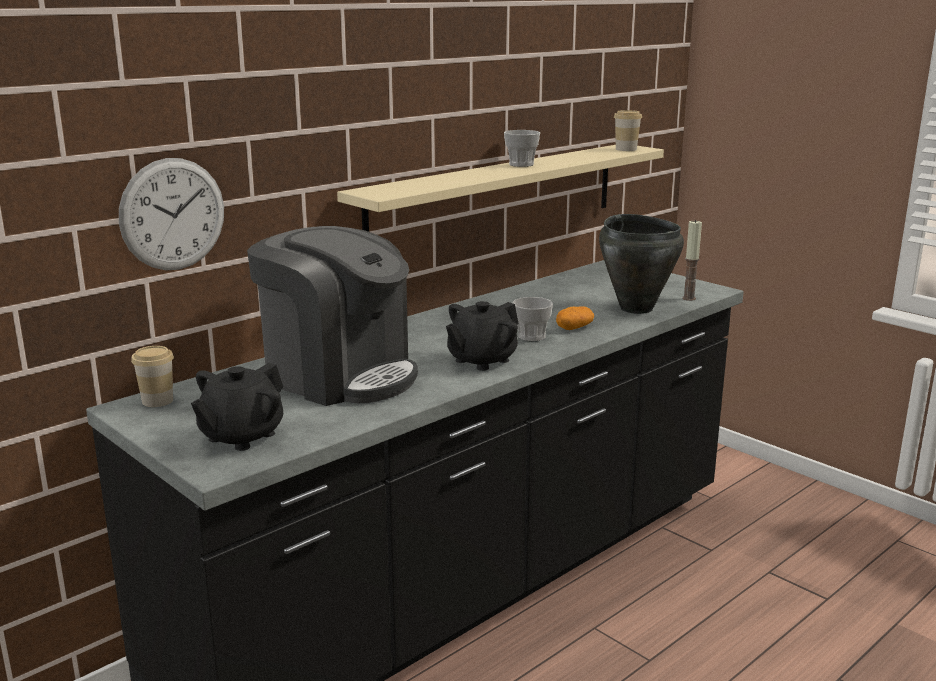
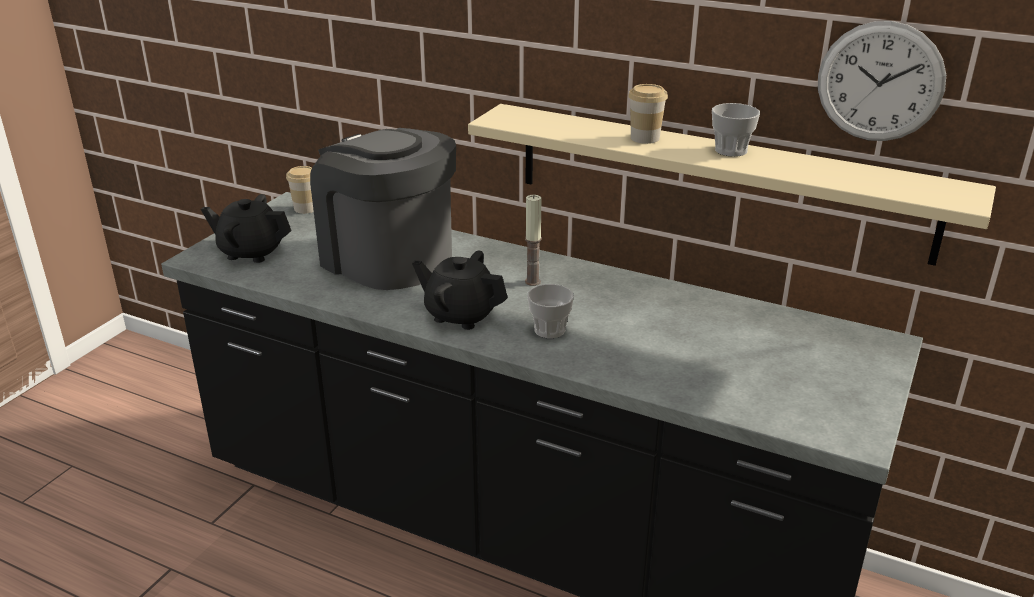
camera: 70 degrees right, 10 degrees up
(173, 214) = (353, 75): wall clock -> wall clock (880, 82)
(339, 375) = (387, 258): coffee machine -> coffee machine turned 120 degrees clockwise
(574, 328) = (597, 351): potato -> none
(626, 149) = (940, 192): cup -> cup (645, 138)
(636, 308) = (709, 384): black cooking pot -> none
(688, 298) = (792, 421): candle -> candle (532, 281)

